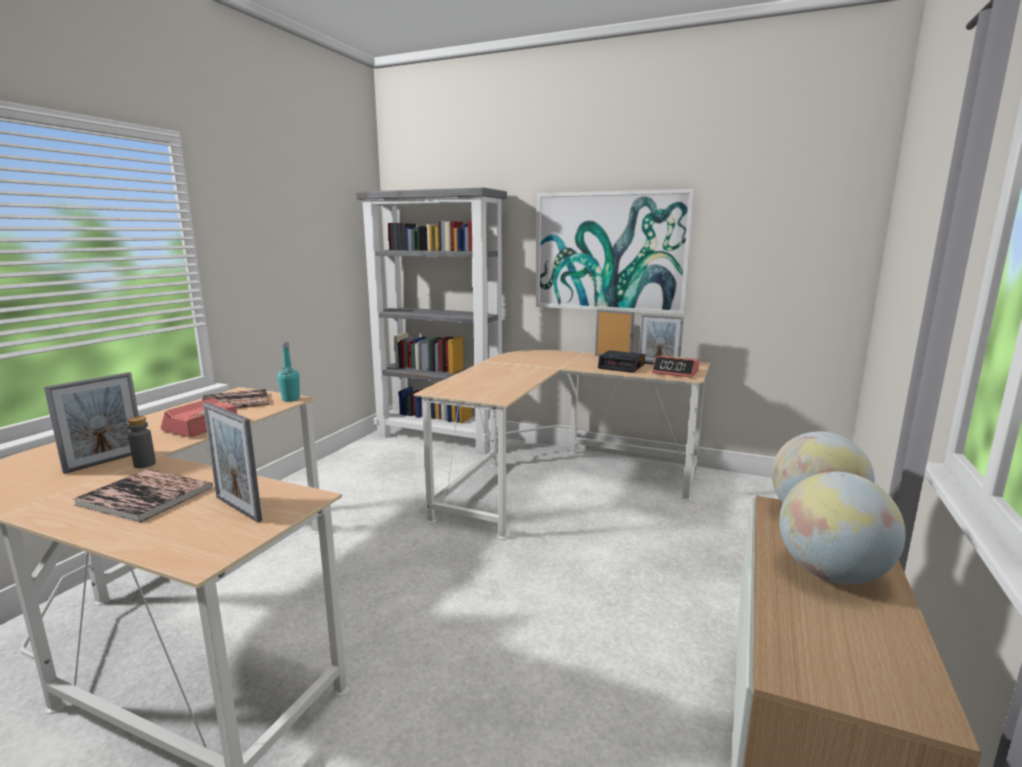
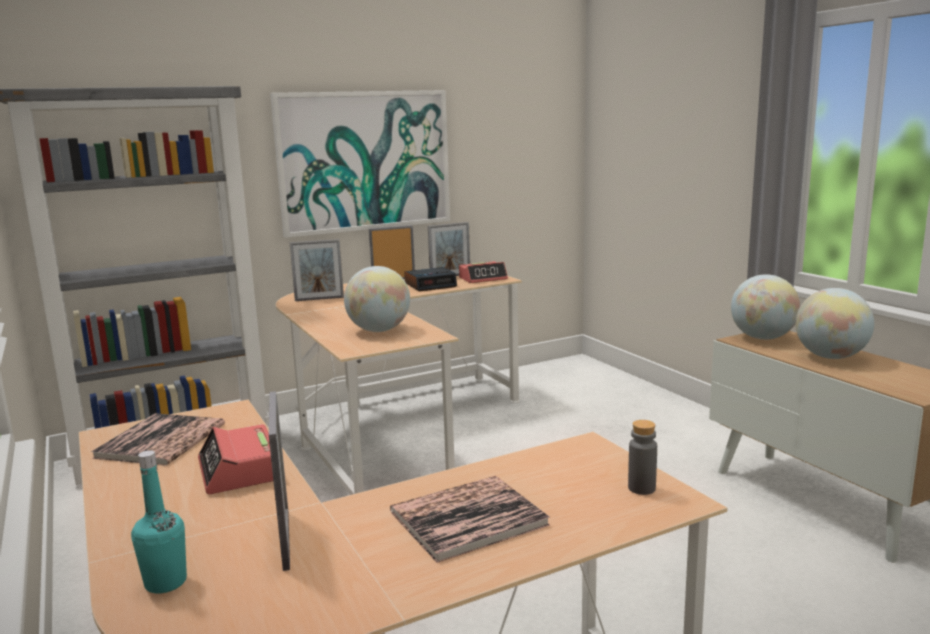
camera: 50 degrees left, 0 degrees up
(145, 464) = (345, 514): grey bottle -> grey bottle (641, 488)
(238, 508) = (574, 475): picture frame -> picture frame (319, 299)
(290, 399) = (227, 411): turquoise bottle -> turquoise bottle (166, 582)
(486, 385) = (379, 330): none -> globe

